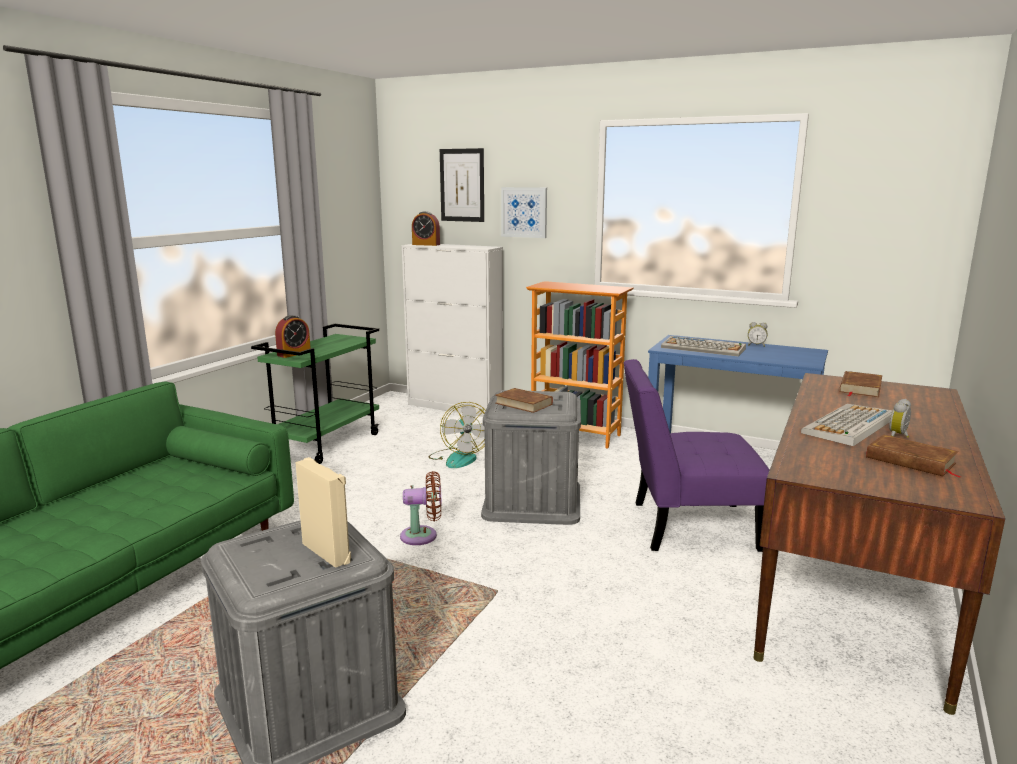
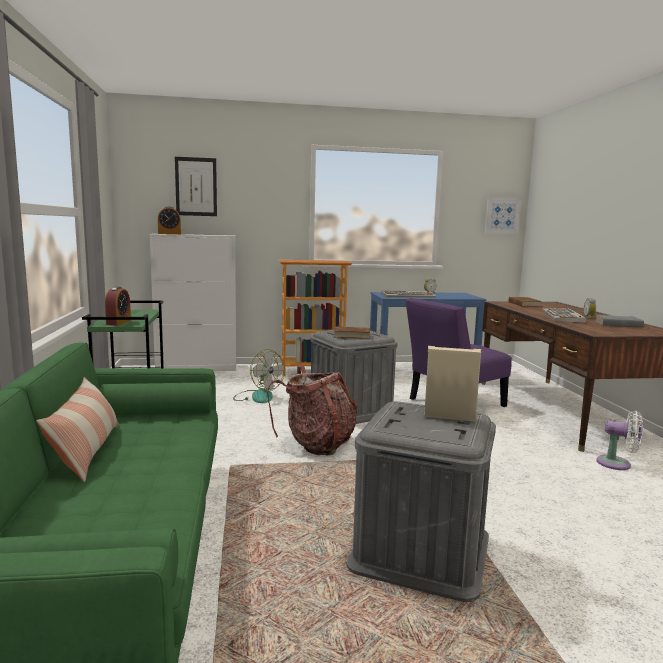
camera: 35 degrees left, 5 degrees down
(102, 492) = (87, 451): none -> pillow
(423, 536) = (317, 443): brown fan -> backpack
(524, 212) = (252, 209): picture -> picture (502, 216)
(780, 702) = (617, 464): none -> white fan
(910, 461) = (618, 324): brown book -> grey book

